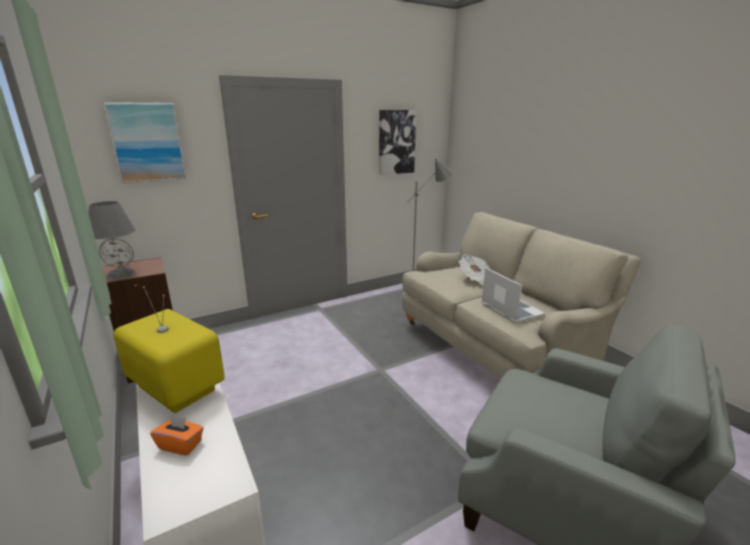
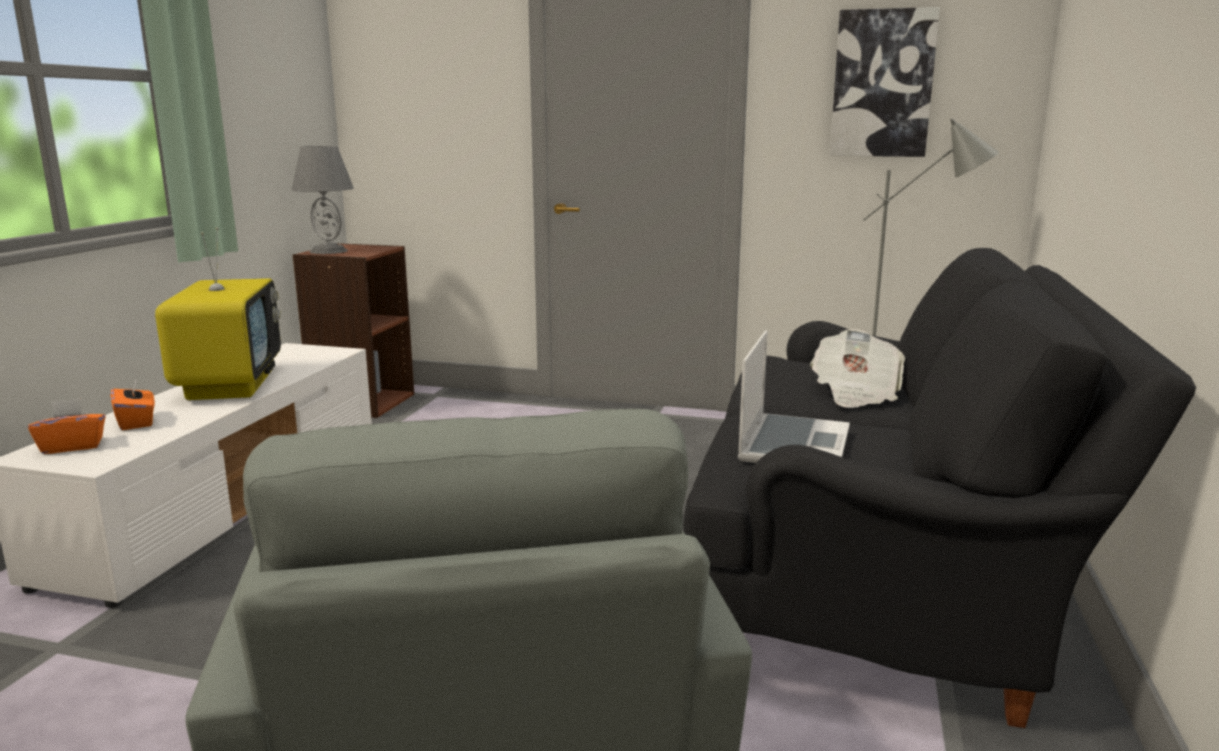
camera: 45 degrees right, 5 degrees down
(147, 142) = (420, 72): picture -> none
(182, 485) = (73, 446): none -> orange tissue box
(497, 344) = (880, 576): beige sofa -> black sofa

